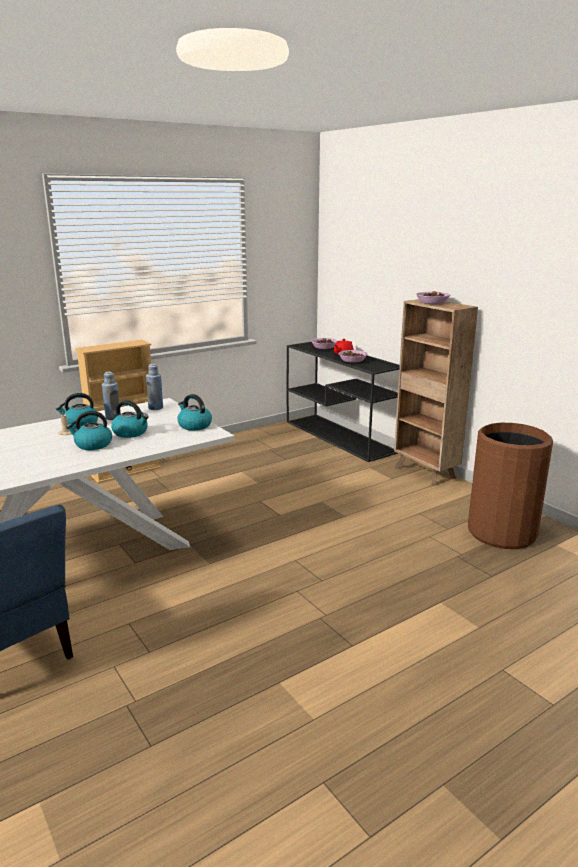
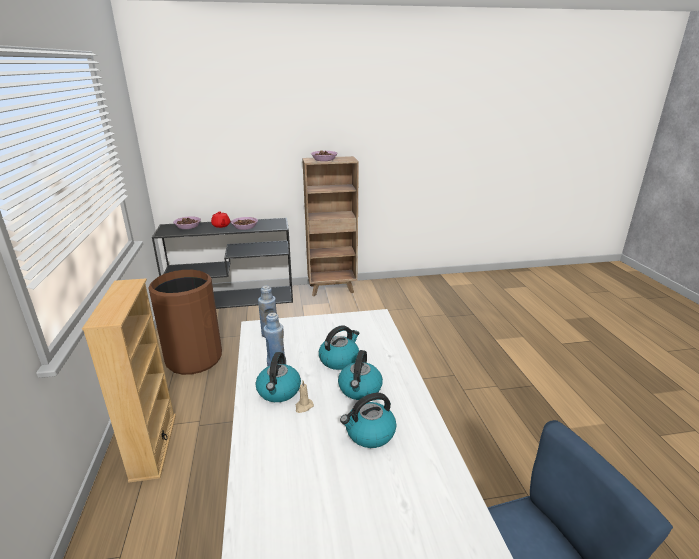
camera: 65 degrees left, 5 degrees up
(194, 425) = (347, 322): kettle -> kettle (369, 433)
(501, 532) = (428, 294): brown trash can -> brown trash can (194, 358)

